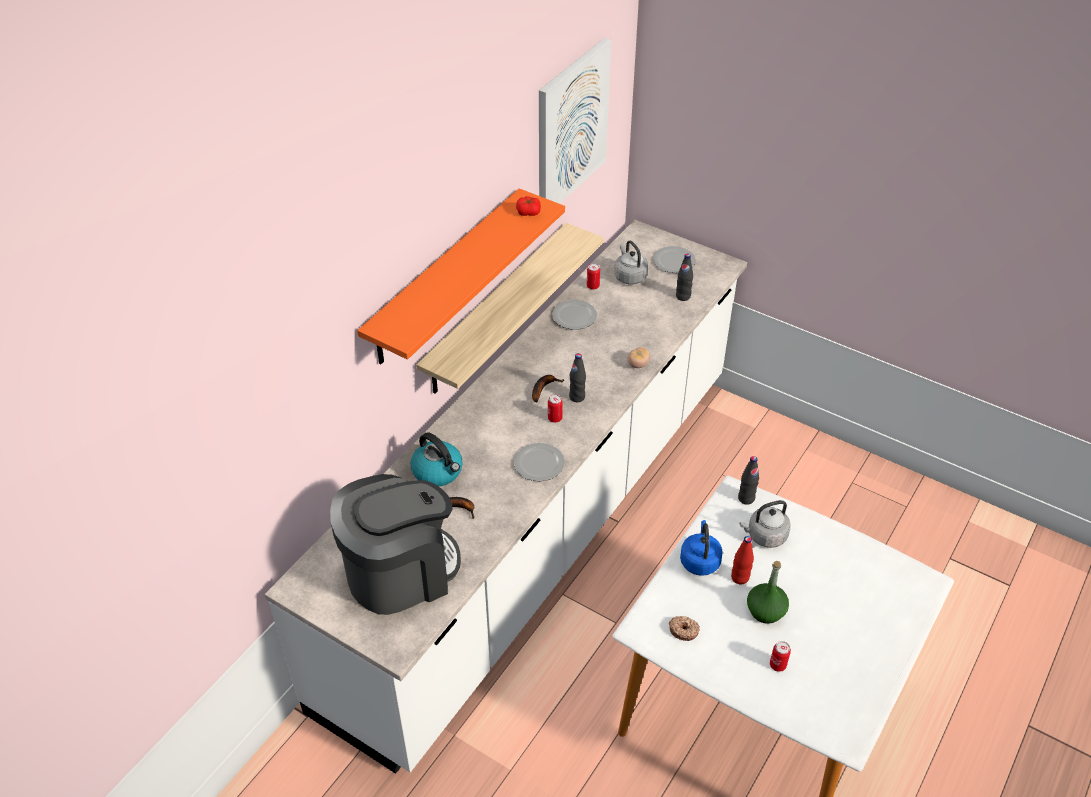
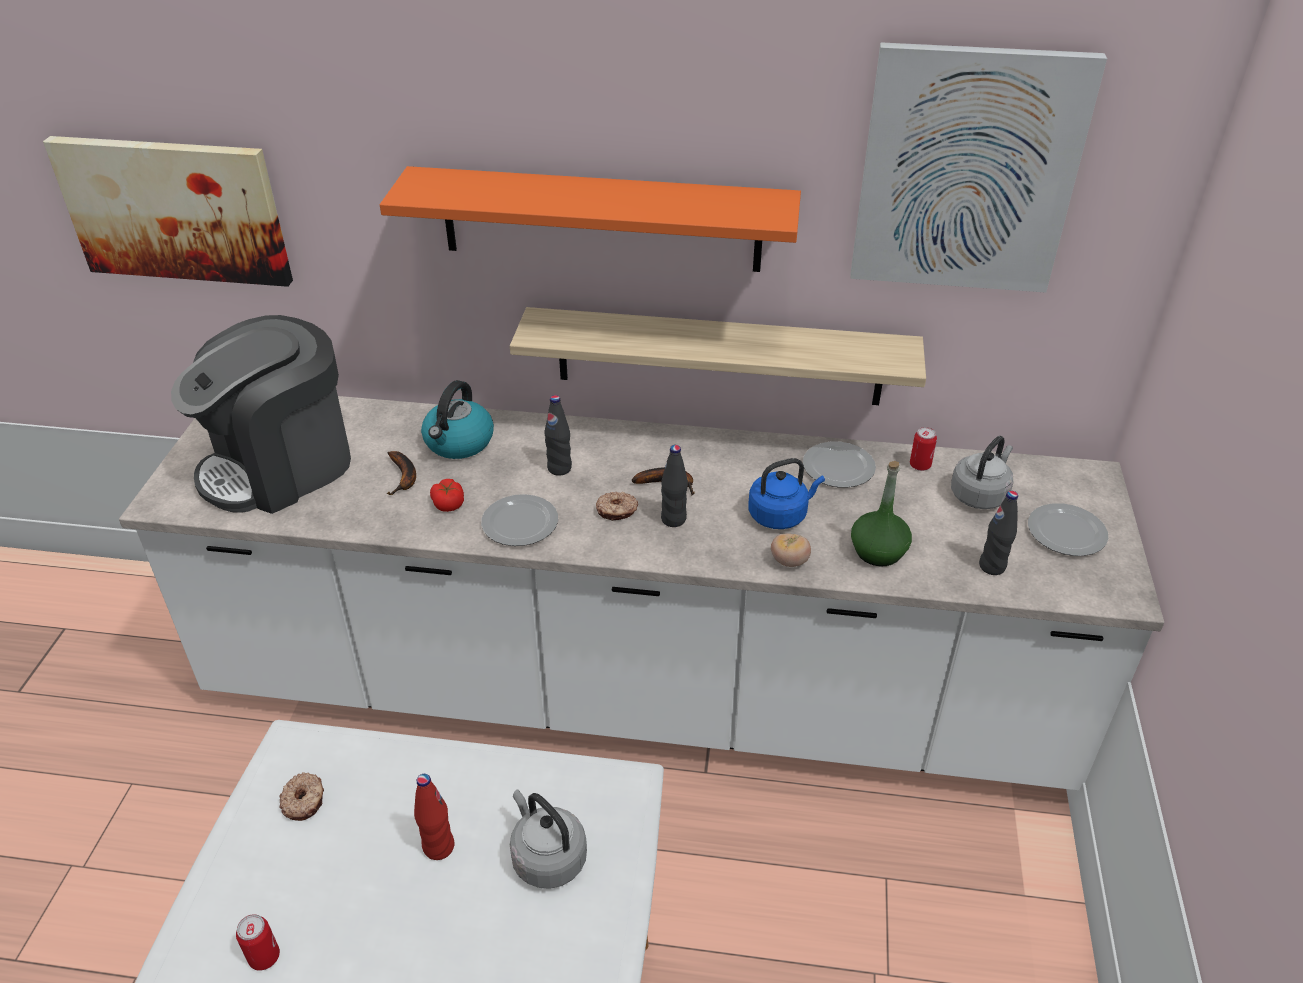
camera: 65 degrees right, 5 degrees down
(228, 487) = (175, 210): none -> picture
(400, 572) = (280, 466): coffee machine -> coffee machine turned 105 degrees clockwise
(528, 212) = (749, 209): tomato -> tomato (448, 503)
(555, 418) = (616, 511): can -> donut
(699, 560) = (454, 781): blue kettle -> blue kettle (780, 515)
(746, 498) = (620, 806): black bottle -> black bottle (559, 468)
(765, 611) = (378, 905): green bottle -> green bottle (878, 551)

